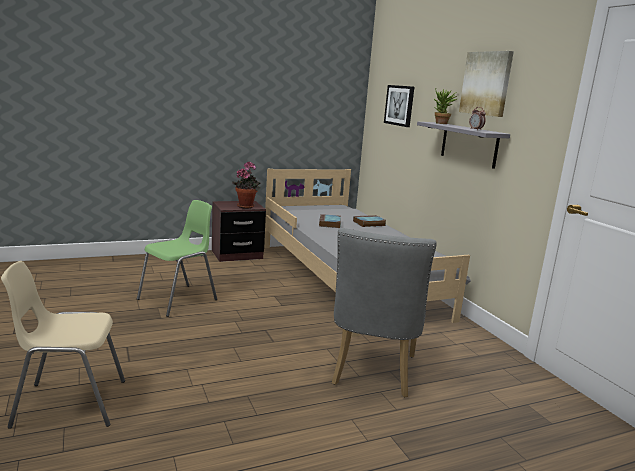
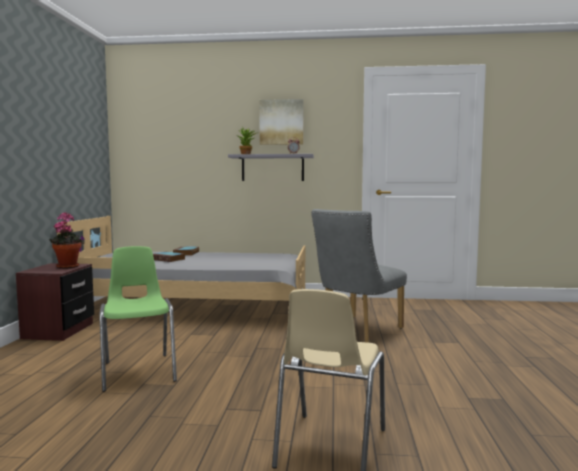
camera: 60 degrees left, 10 degrees down
(372, 374) = (356, 331): grey chair -> grey chair turned 90 degrees clockwise
(399, 105) = (172, 146): picture -> none

